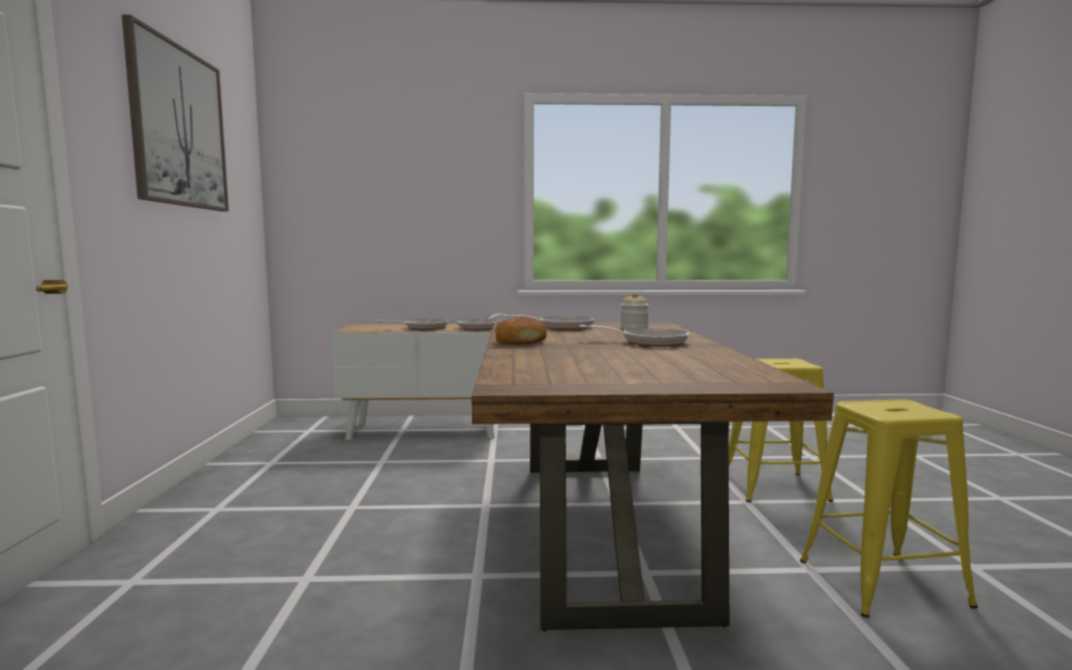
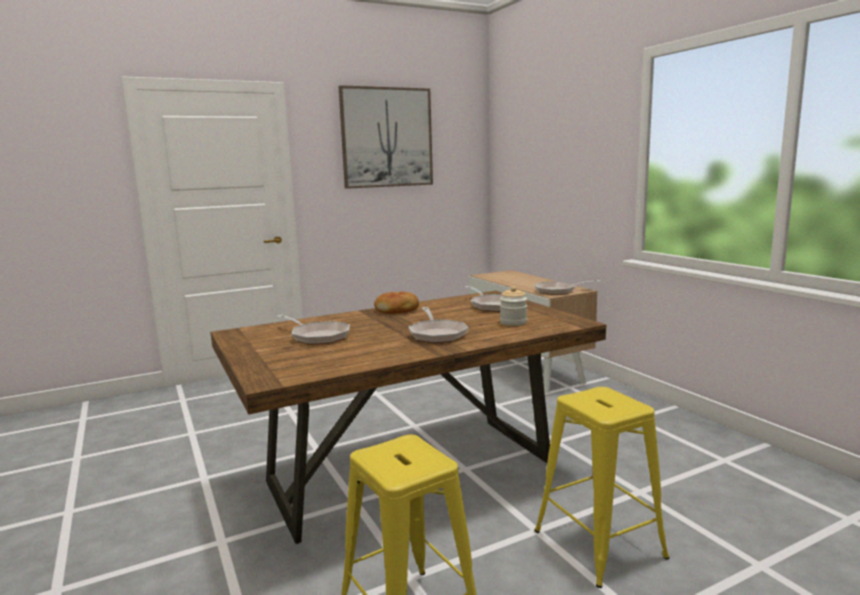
camera: 65 degrees right, 5 degrees up
(421, 328) = (523, 283): frying pan -> frying pan (317, 336)

